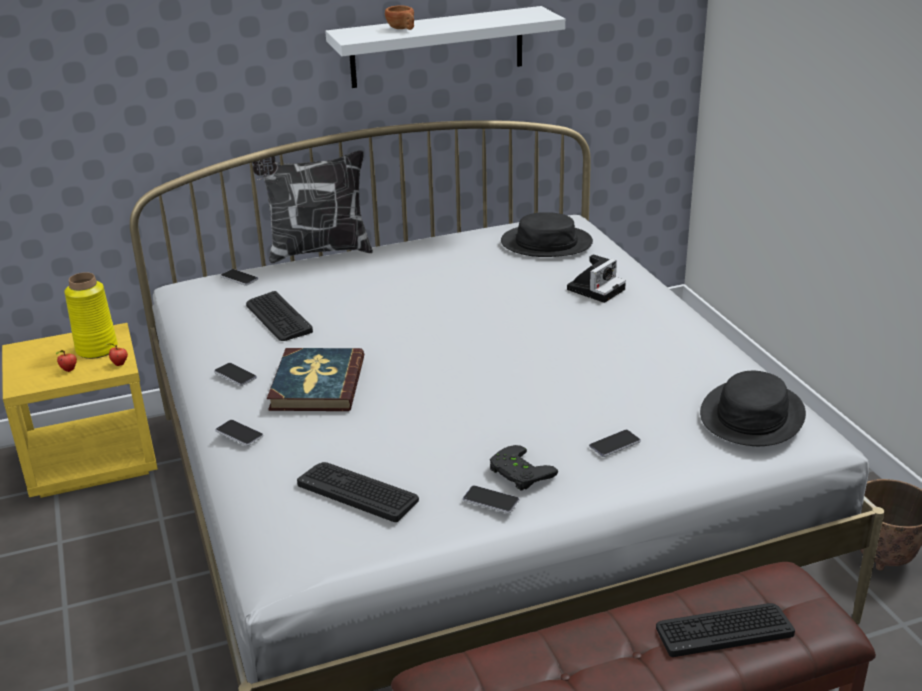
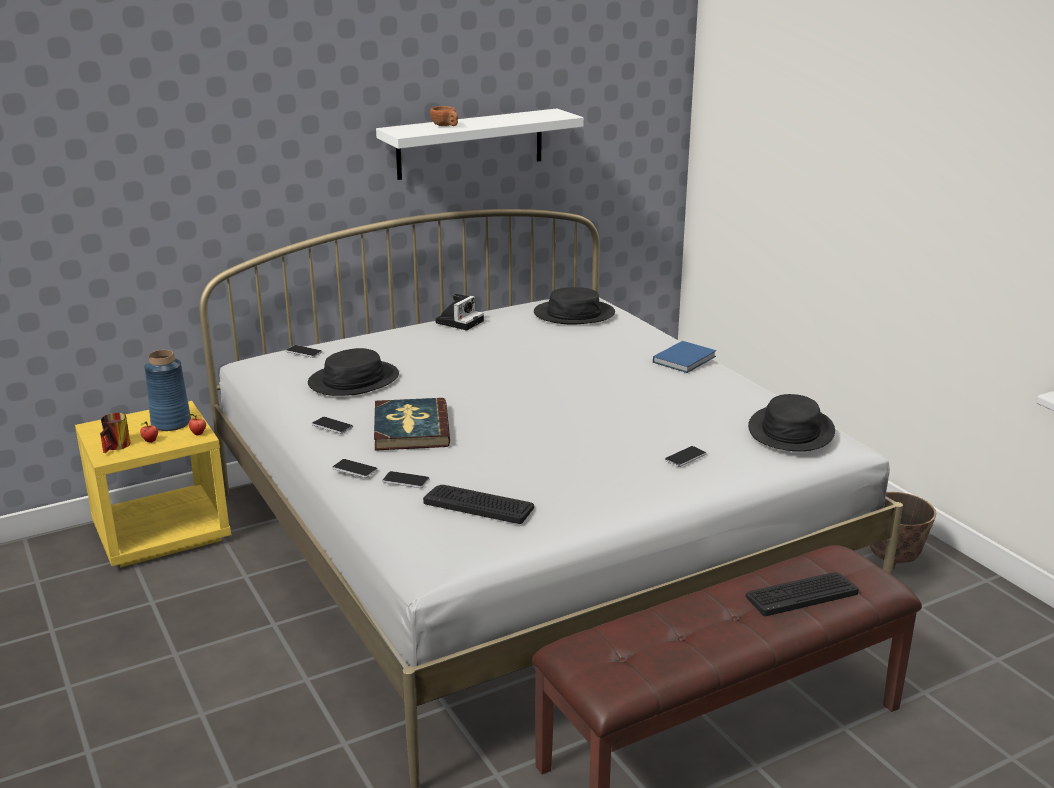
camera: 10 degrees left, 5 degrees down
(34, 374) = (117, 446): none -> mug
(96, 349) = (171, 423): yellow vase -> blue vase
(278, 317) = (354, 380): keyboard -> black hat
(317, 251) = (368, 329): pillow -> none
(491, 500) = (595, 503): phone -> phone (405, 480)
(518, 473) = (612, 482): black game controller -> none
(596, 288) = (630, 346): camera -> camera (460, 321)
(656, 309) = (686, 359): none -> blue book

